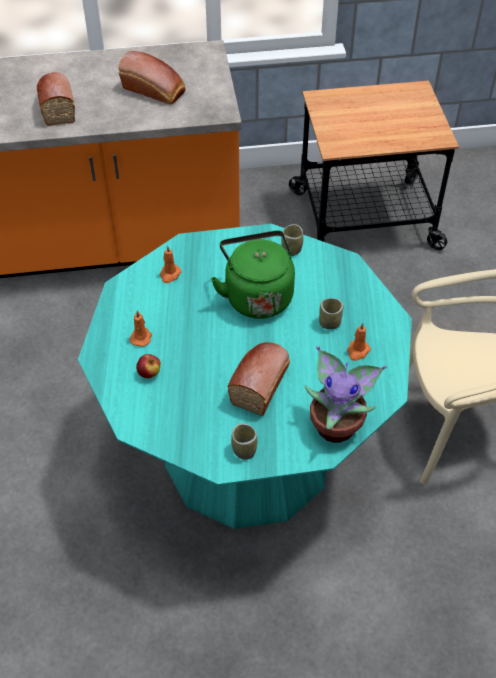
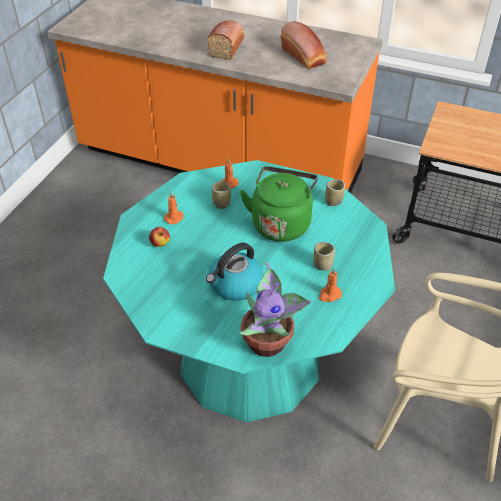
camera: 30 degrees right, 5 degrees down
(244, 450) = (183, 327): cup -> cup (221, 204)
(261, 383) = (235, 285): bread -> kettle

